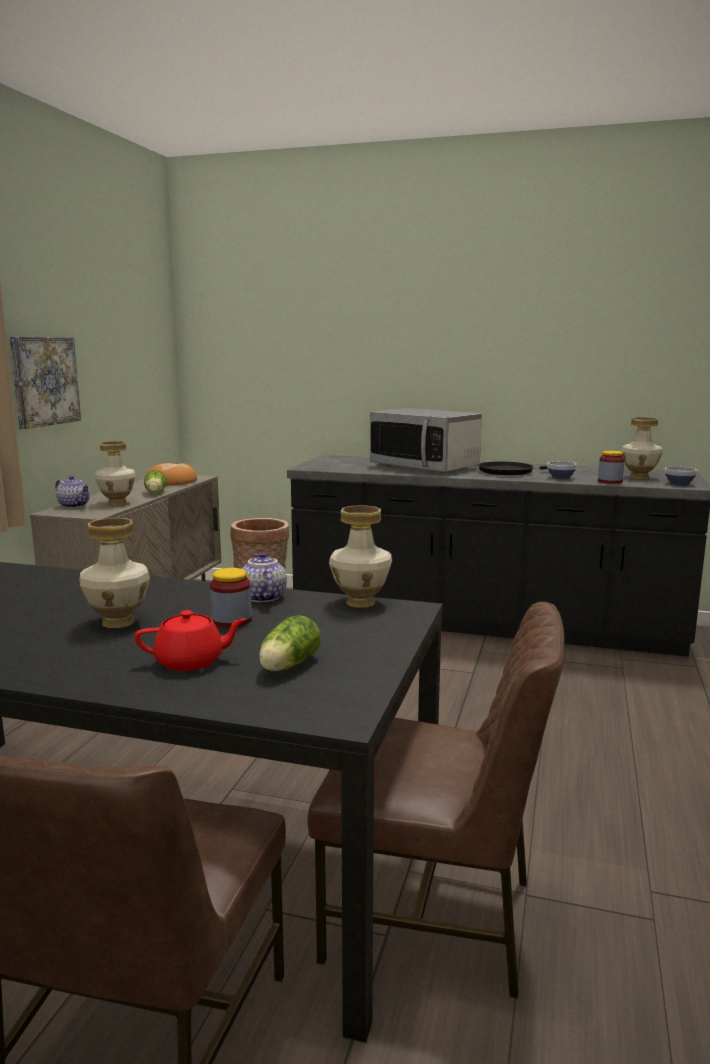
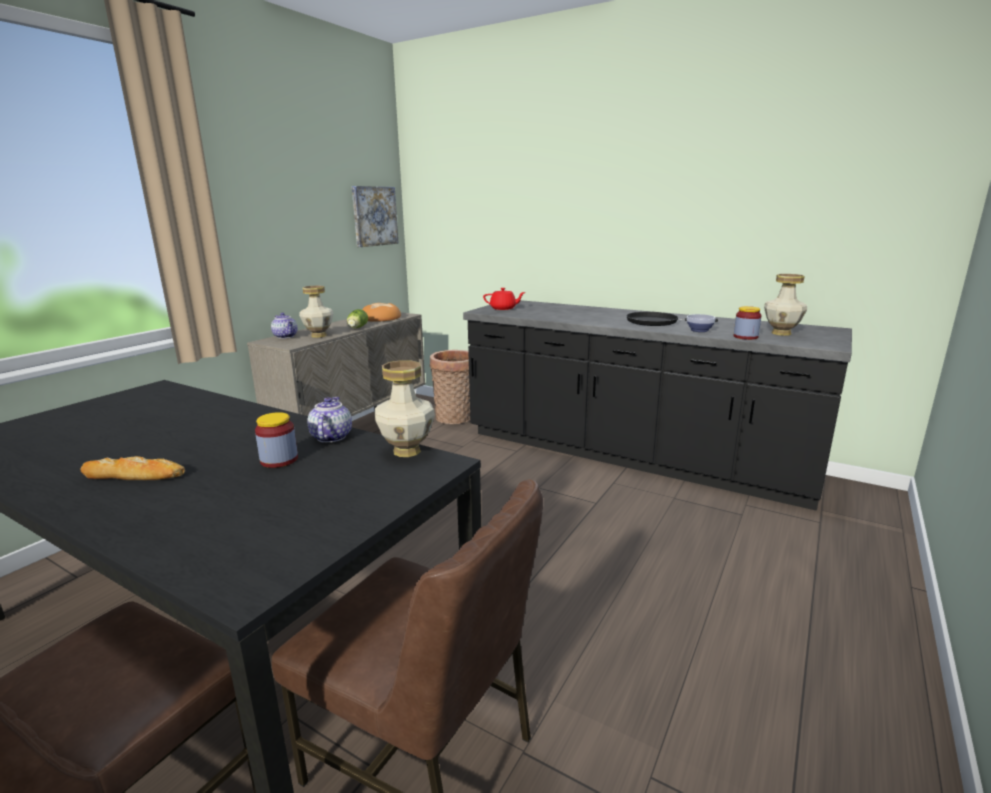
camera: 15 degrees right, 5 degrees up
(44, 381) = (262, 235): picture -> picture (374, 216)
(80, 648) = (134, 475): none -> bread
(117, 622) = (191, 451): vase -> none
(191, 662) = (197, 502): red teapot -> red teapot (503, 308)
(287, 666) = (268, 518): lettuce -> none
(424, 467) = (582, 314): microwave -> none
(679, 484) = (817, 343): bowl -> none

